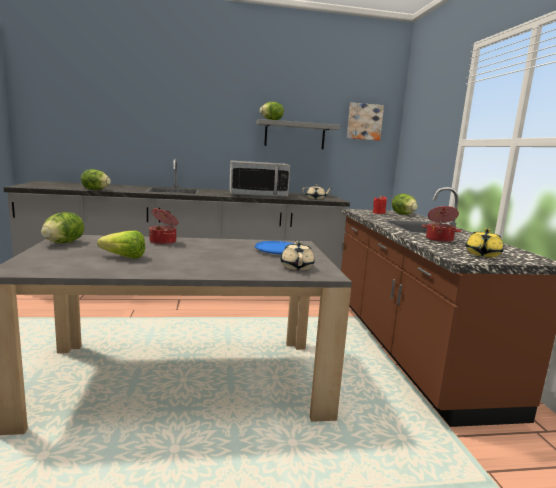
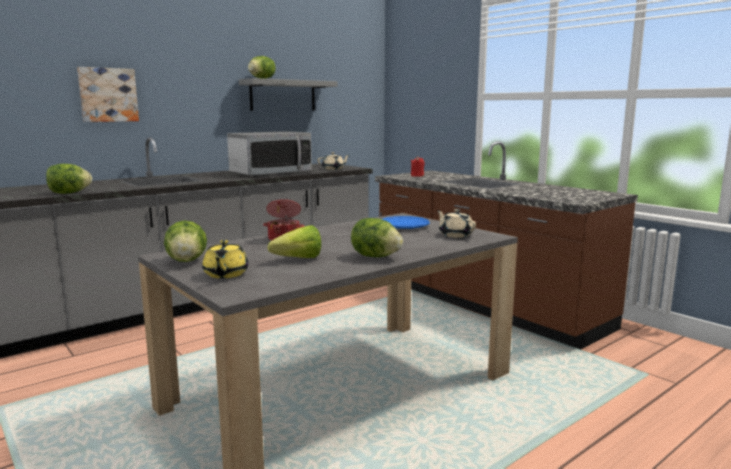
camera: 30 degrees left, 0 degrees up
(364, 122) = (351, 76): picture -> picture (108, 95)
(403, 214) = (437, 174): lettuce -> lettuce (376, 257)
(439, 239) = (525, 191): cooking pot -> none
(482, 254) = (578, 196): yellow teapot -> yellow teapot (225, 274)

